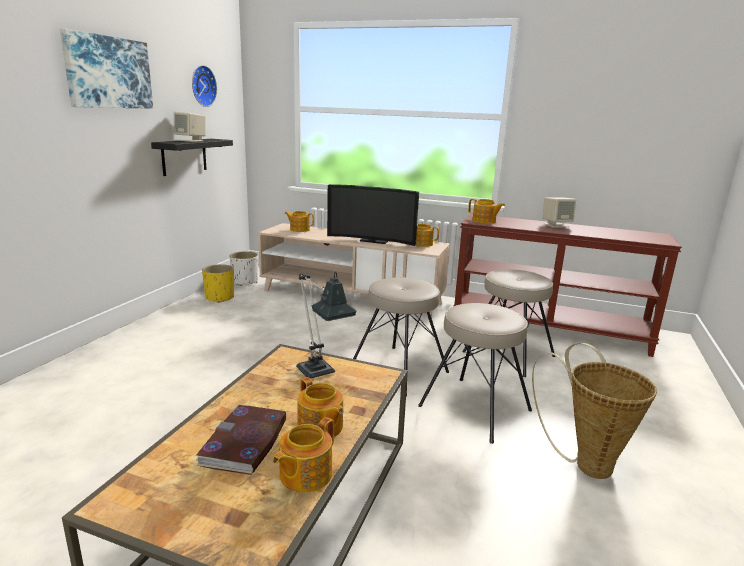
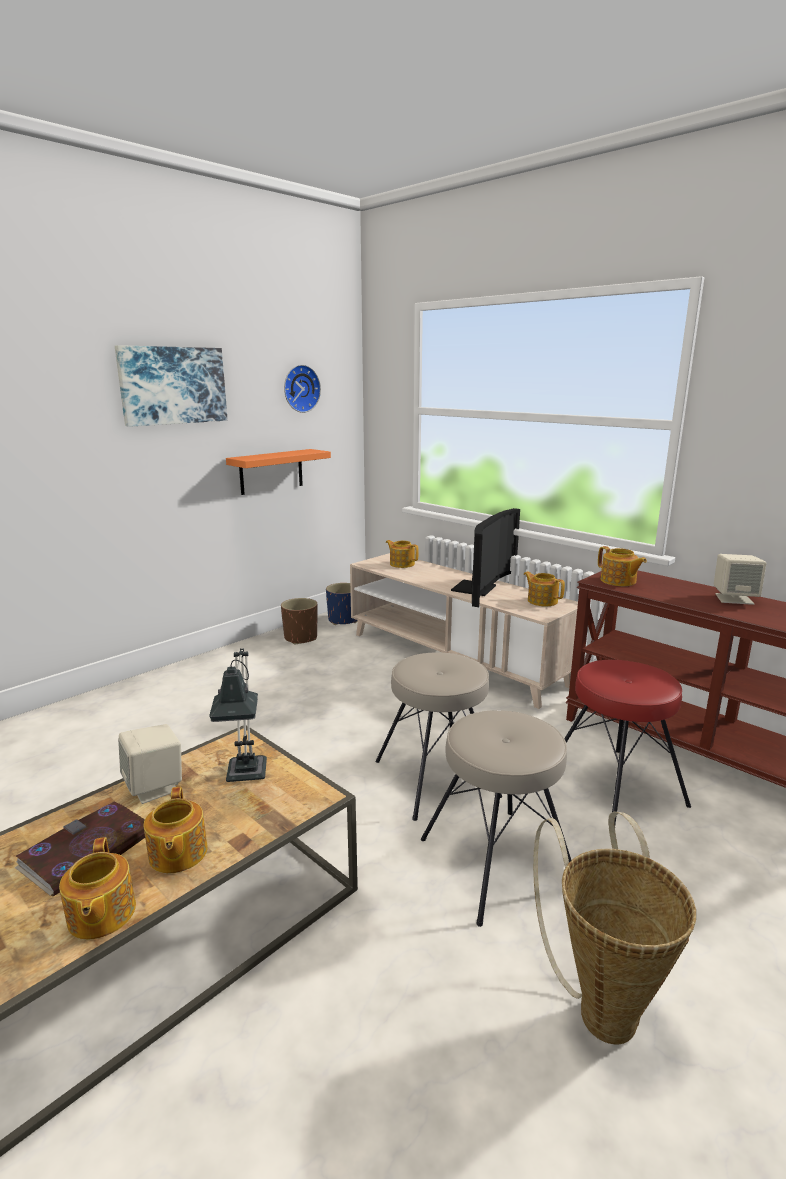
camera: 25 degrees right, 0 degrees up
(184, 156) = (271, 471): black shelf -> orange shelf
(191, 141) = (276, 454): beige speaker -> beige speaker (155, 787)
(220, 298) = (301, 638): yellow planter -> brown planter
(245, 282) = (343, 620): white planter -> blue planter
(304, 475) = (100, 915): teapot -> teapot turned 75 degrees counterclockwise
(374, 240) = (480, 589): television -> television turned 105 degrees counterclockwise
(508, 354) = (614, 787): beige stool -> red stool

